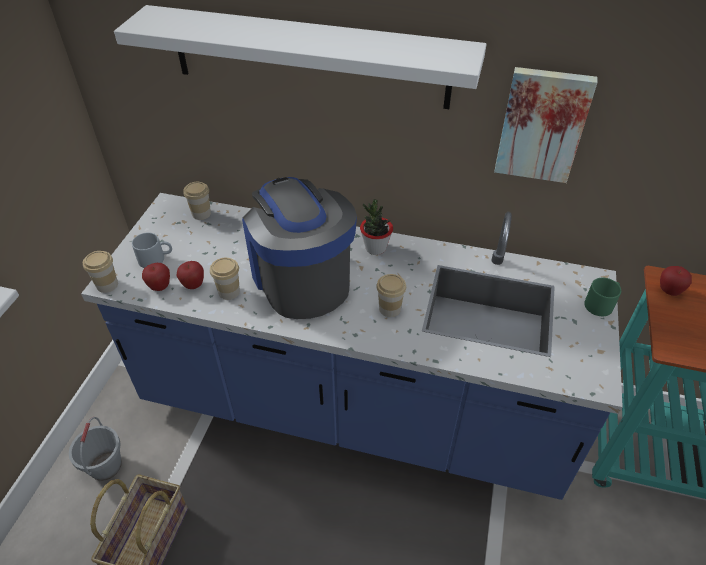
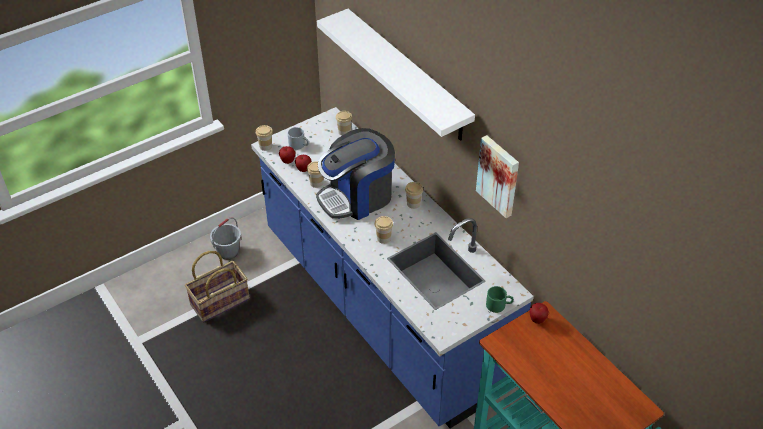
camera: 40 degrees right, 0 degrees up
(301, 279) = (357, 197): coffee machine -> coffee machine turned 135 degrees counterclockwise
(375, 248) = (413, 203): potted plant -> cup

